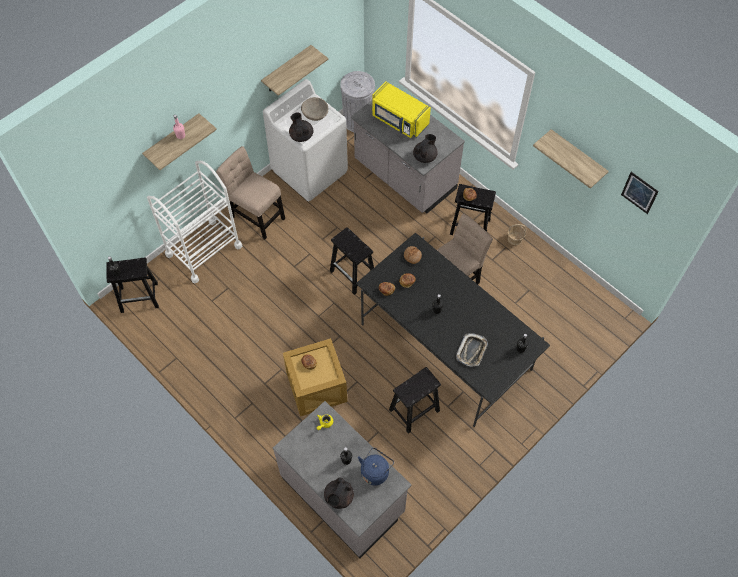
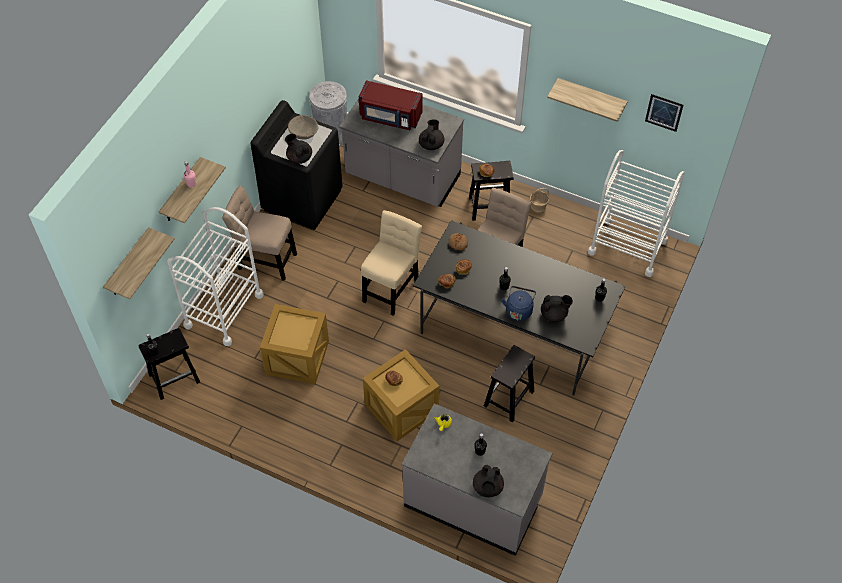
camera: 20 degrees left, 5 degrees down
(248, 311) = (297, 356): none -> crate
(287, 70) = (265, 94): shelf -> shelf (128, 264)
(310, 171) = (302, 199): white washing machine -> black washing machine
(353, 274) = (391, 288): black stool -> beige chair
(375, 471) = (512, 452): blue kettle -> blue kettle (519, 310)
(399, 120) = (390, 117): yellow microwave -> red microwave
(472, 351) = (554, 314): tray -> black teapot
(582, 302) = (627, 247): none -> white cart

